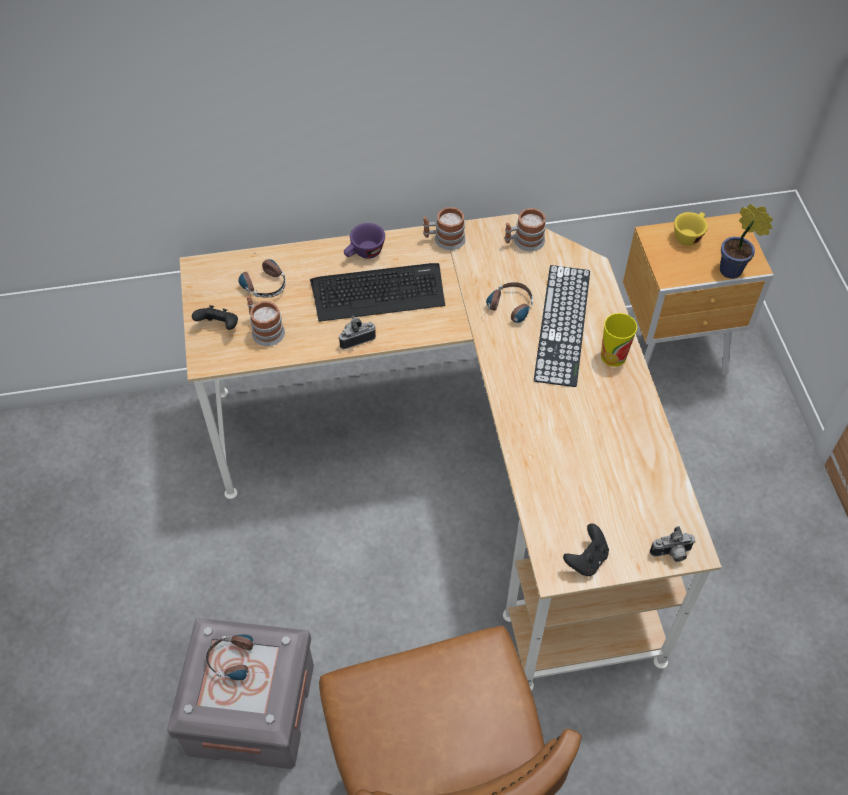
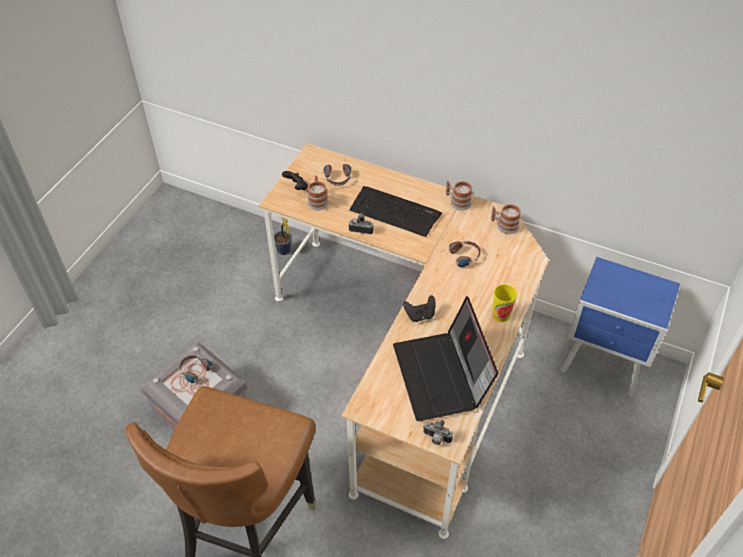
camera: 35 degrees right, 5 degrees down
(364, 253) = (405, 187): purple cup -> none
(562, 324) = (486, 281): keyboard -> none
(586, 559) = (384, 412): black game controller -> black game controller (420, 315)
(614, 473) = (442, 377): none -> laptop
(674, 356) = (604, 366): brown nightstand -> blue nightstand
(689, 235) = (628, 278): yellow cup -> none
(733, 272) = (639, 314): potted plant -> potted plant (284, 251)

